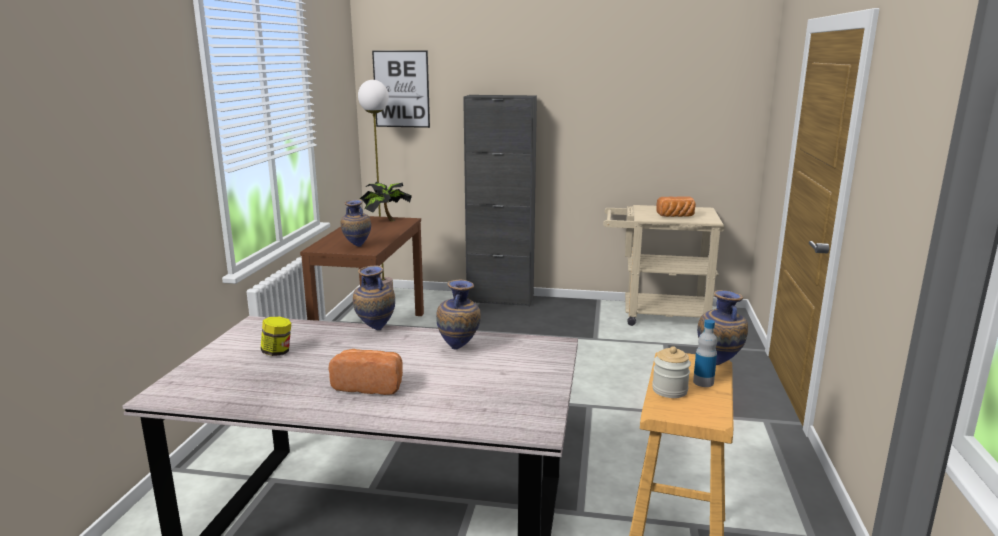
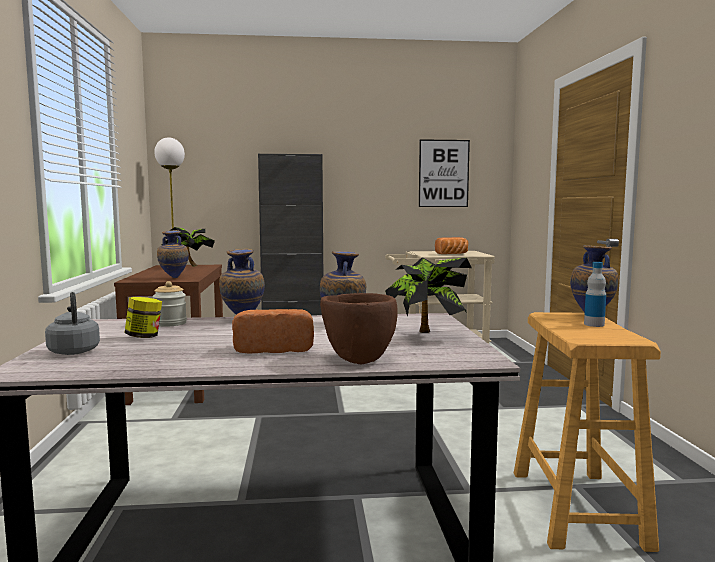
camera: 15 degrees left, 10 degrees down
(213, 369) = (74, 351): none -> grey kettle
(401, 89) = (193, 151): picture -> picture (443, 173)
(428, 412) = (358, 359): none -> brown bowl
(521, 377) = (426, 334): none -> potted plant
(669, 390) = (573, 330): jar -> jar (170, 323)

